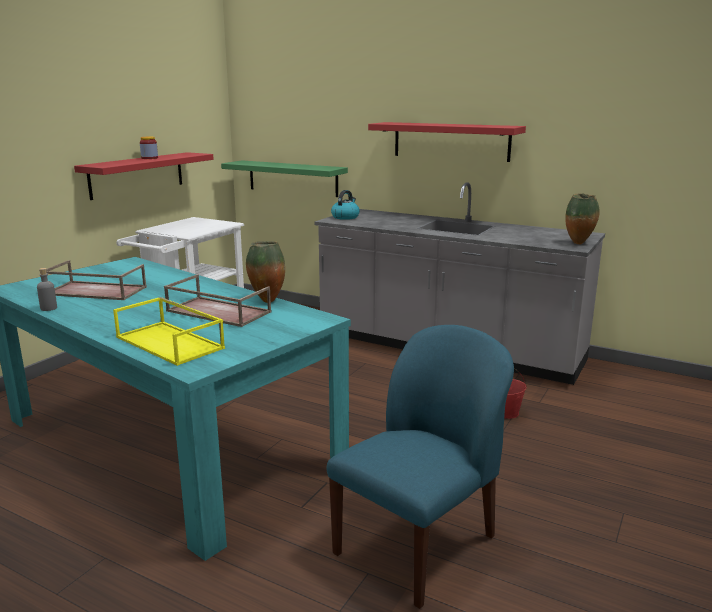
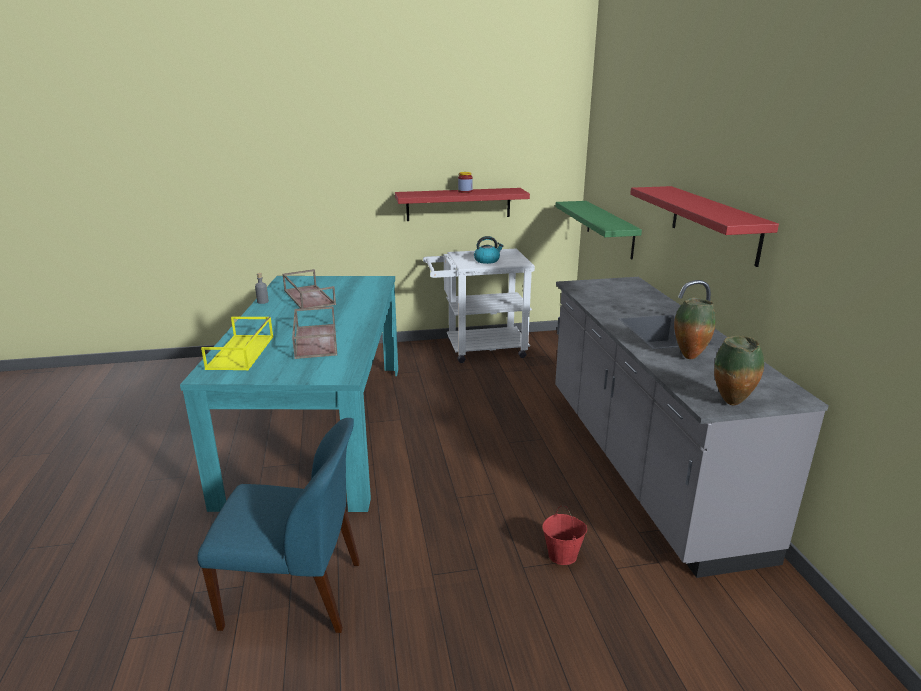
camera: 50 degrees right, 5 degrees up
(266, 301) = (359, 345): vase -> vase (688, 356)
(345, 217) = (595, 284): kettle -> kettle (487, 260)

